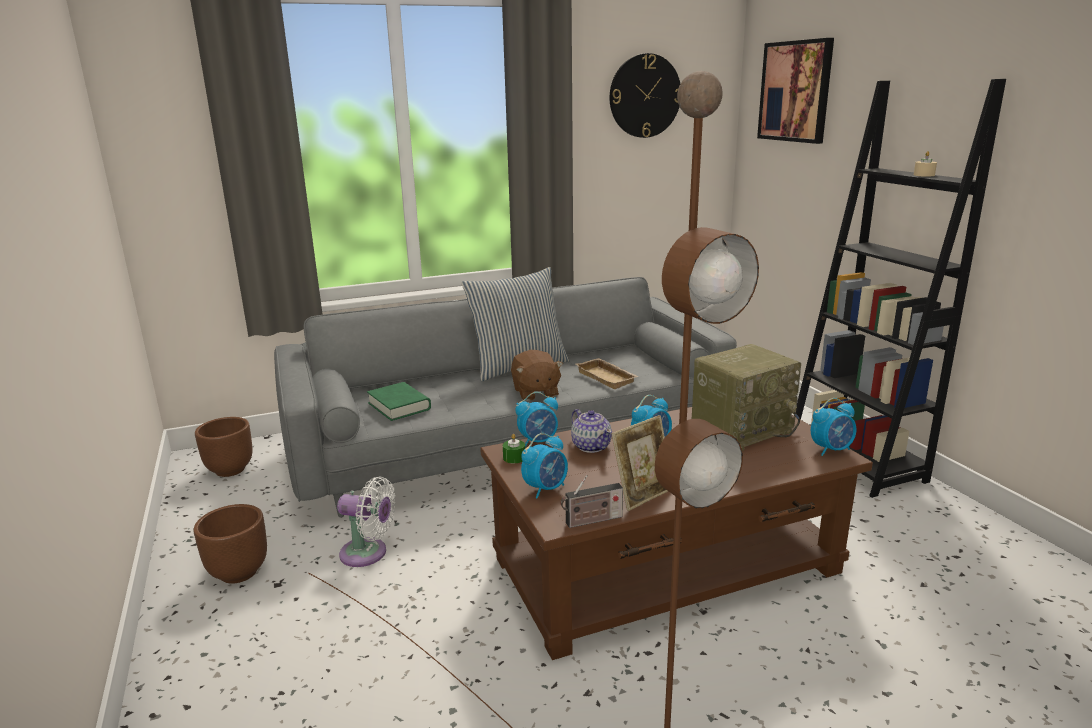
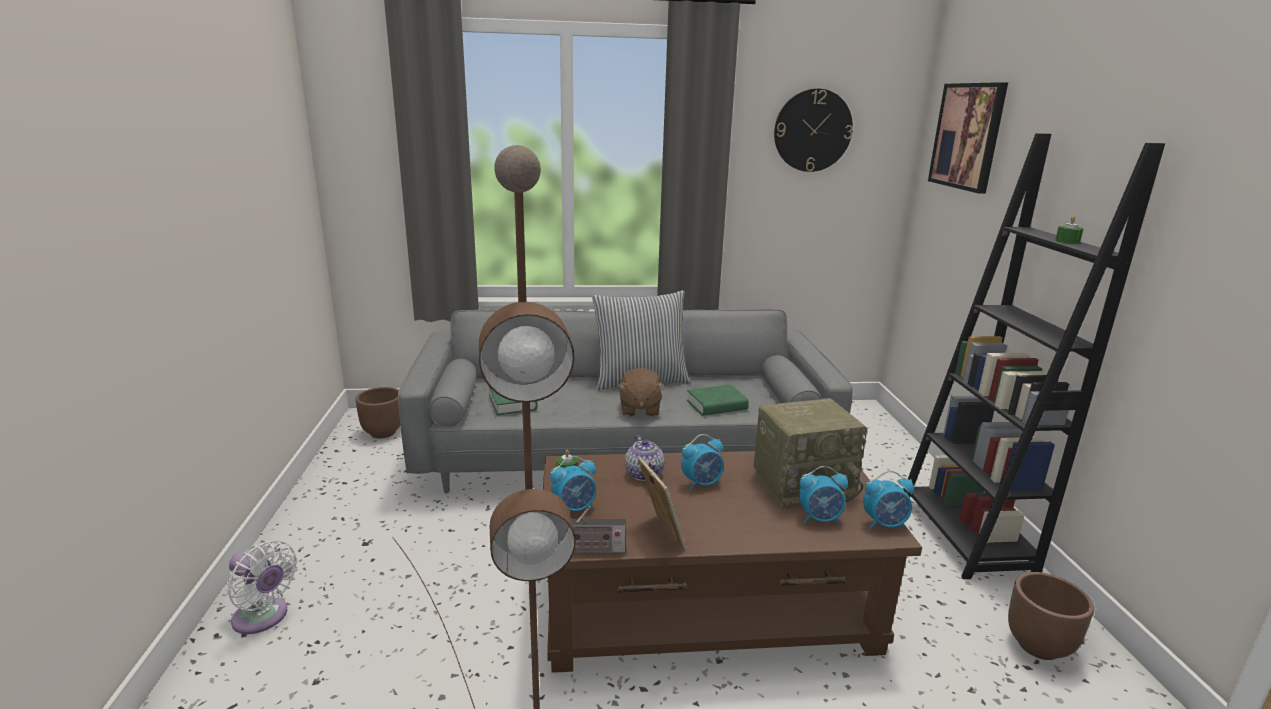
camera: 15 degrees right, 0 degrees up
(239, 572) = (342, 525): brown planter -> brown planter (1037, 645)
(368, 553) = (450, 531): white fan -> white fan (263, 618)
(538, 442) = (599, 460): alarm clock -> alarm clock (820, 519)
(608, 377) = (716, 405): beige tray -> green book
(643, 494) = (660, 533): picture frame -> picture frame turned 90 degrees counterclockwise
(924, 175) = (1067, 241): beige candle -> green candle

